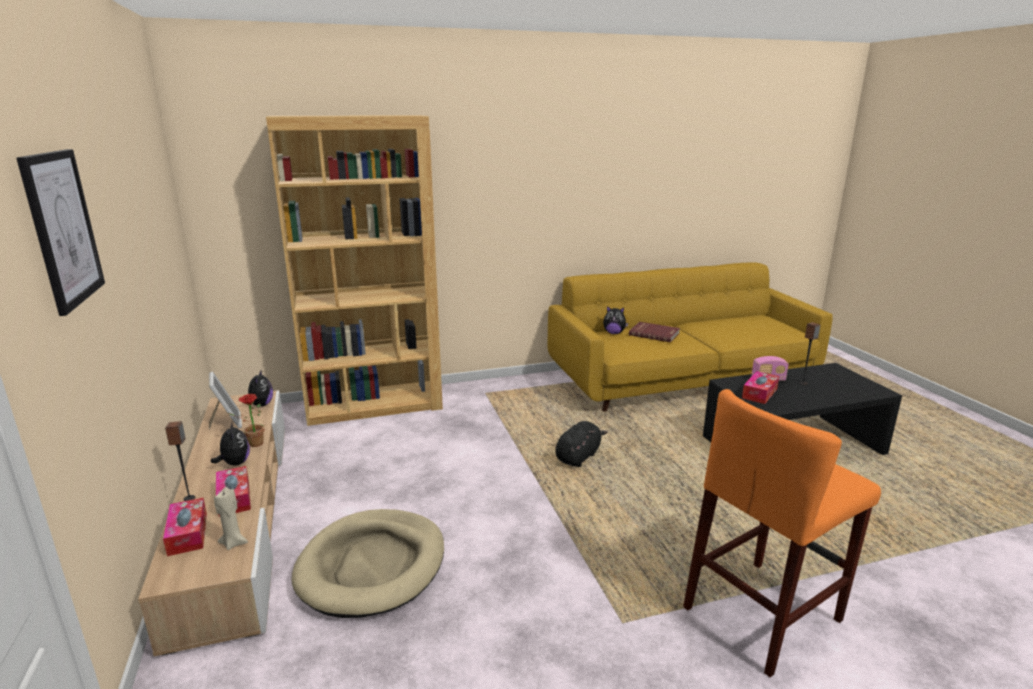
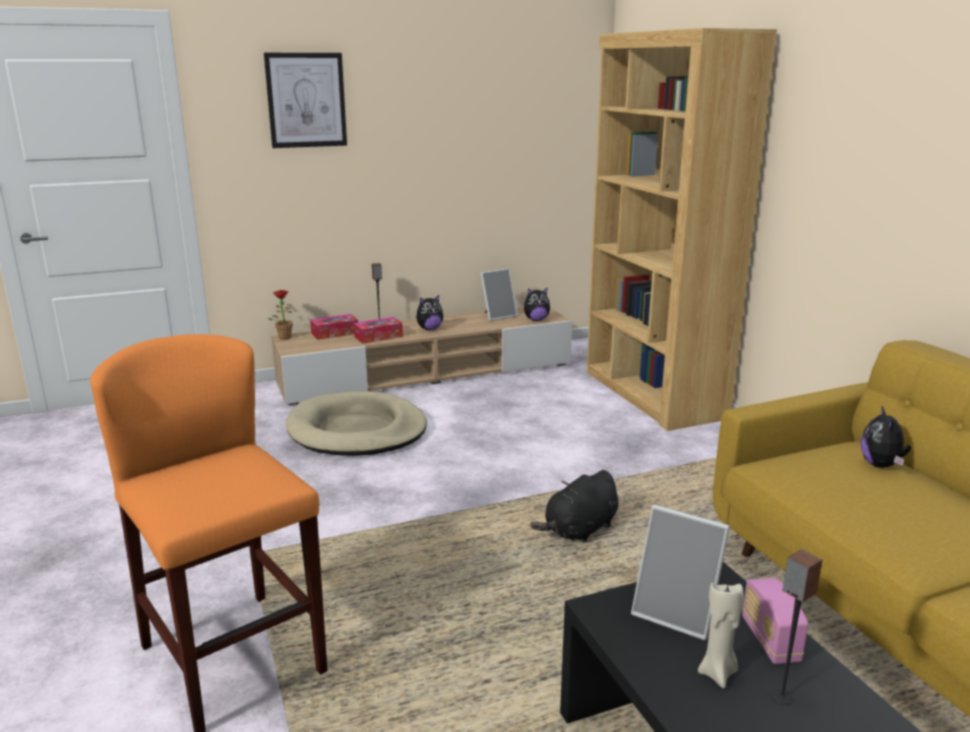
camera: 85 degrees right, 0 degrees up
(234, 543) = (321, 346): beige candle -> beige candle (718, 673)
(253, 444) = (461, 329): potted plant -> potted plant (284, 337)
(578, 456) = (579, 530): black plush toy -> black plush toy turned 105 degrees clockwise
(654, 333) = (914, 503): red book -> none
(759, 393) = (677, 613): tissue box -> picture frame

